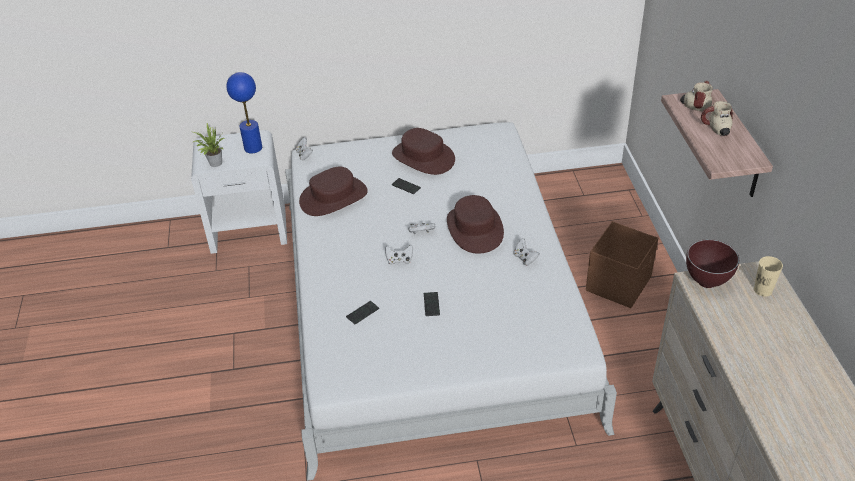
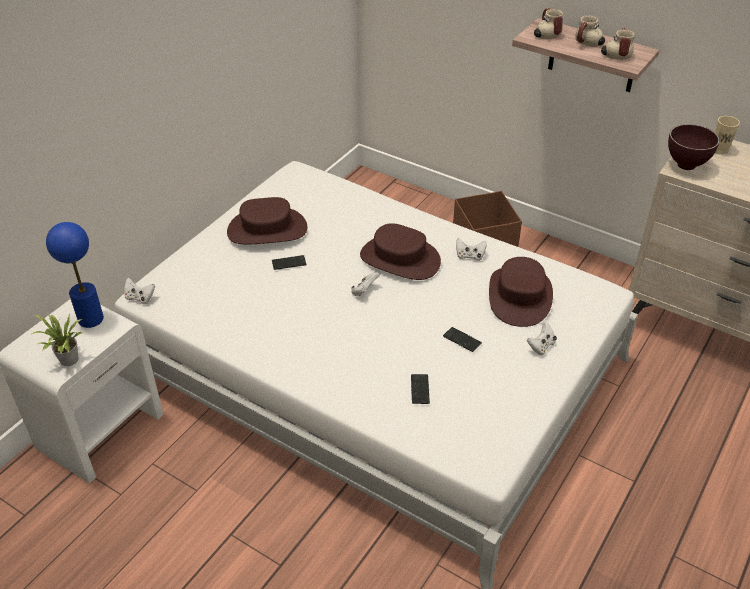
camera: 50 degrees left, 0 degrees up
(333, 197) = (234, 315): brown hat -> brown hat (520, 296)
(399, 260) = (382, 325): white game controller -> white game controller (541, 346)
(723, 149) = (615, 54): none -> mug

